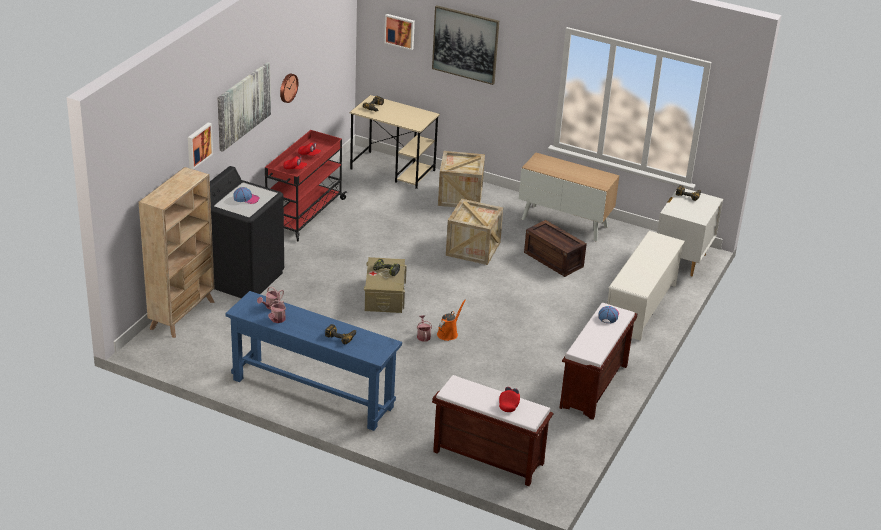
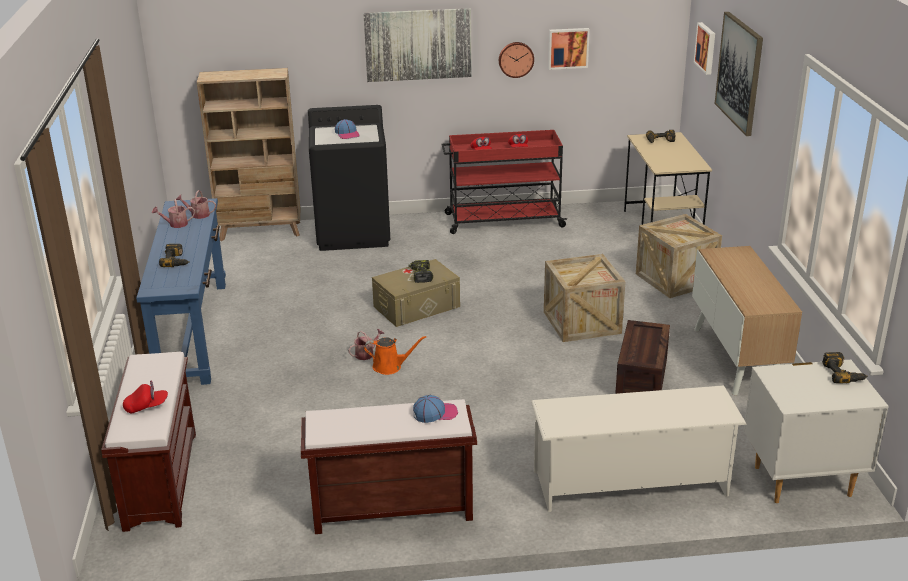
camera: 60 degrees right, 5 degrees down
(198, 145) = (324, 56): picture -> picture (568, 48)

